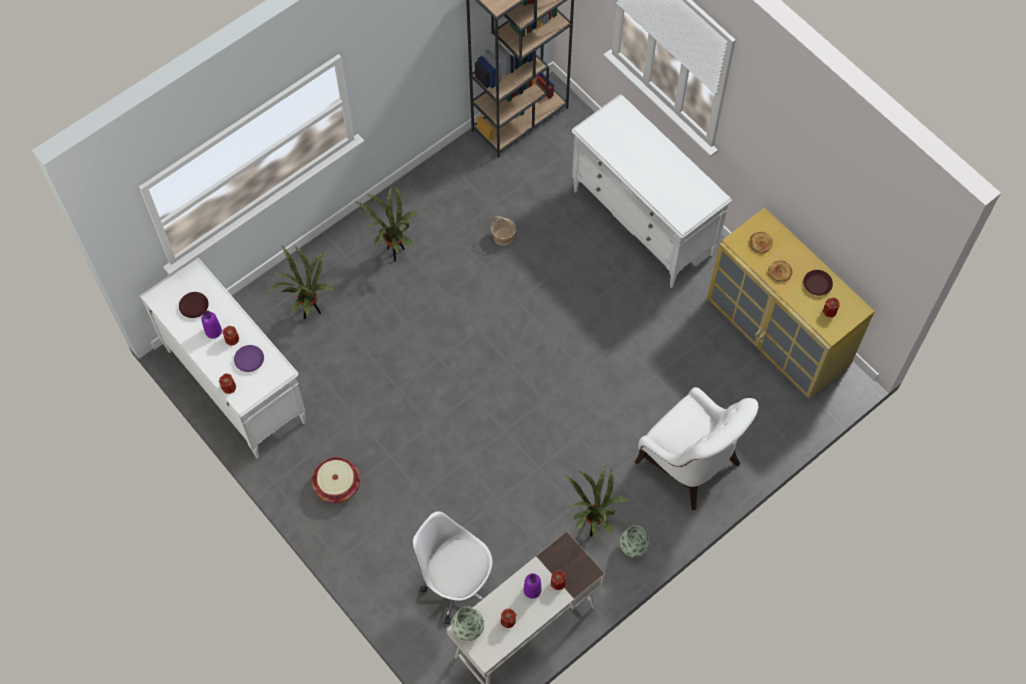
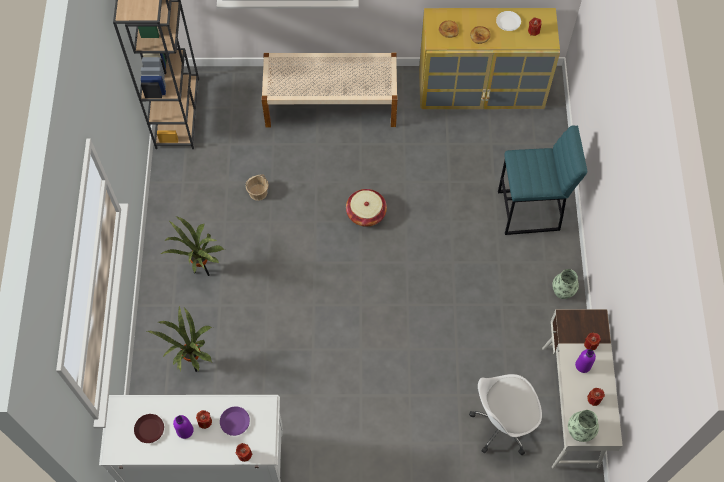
camera: 50 degrees left, 0 degrees up
(337, 485) = (352, 449): basket -> basket (366, 213)
(592, 527) = (527, 304): potted plant -> none
(642, 224) = (331, 103): white dresser -> beige bench
(690, 463) = (530, 210): white chair -> turquoise stool
(817, 284) = (507, 23): brown plate -> white plate

